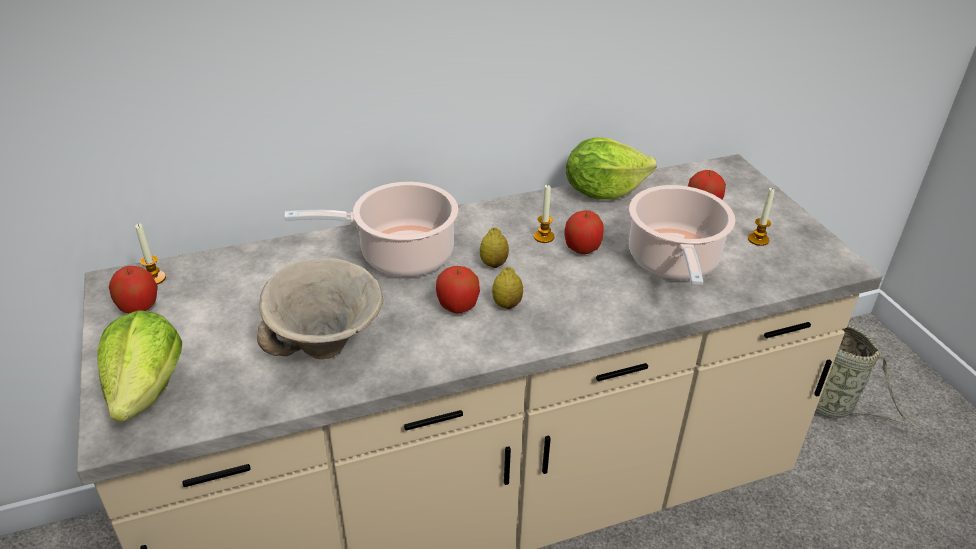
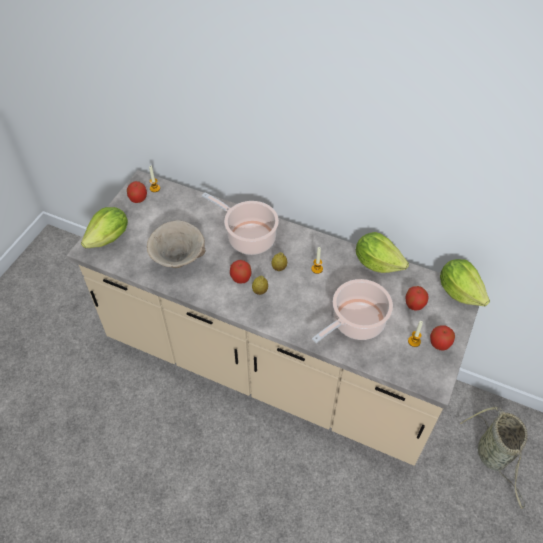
camera: 45 degrees right, 15 degrees up
(582, 249) = (325, 287): apple -> apple (439, 344)
(723, 169) = (459, 291): none -> lettuce

